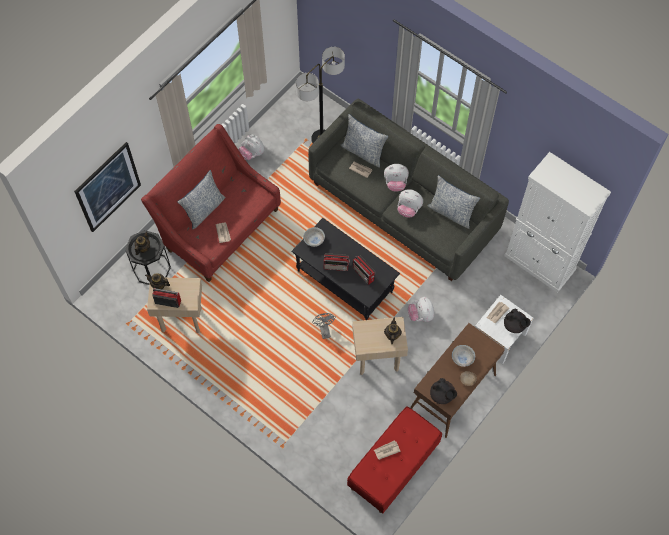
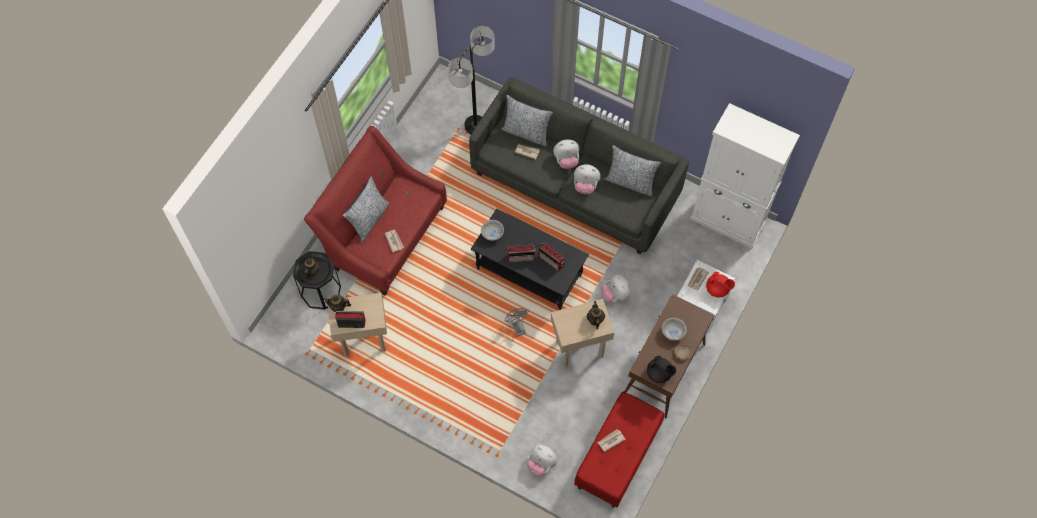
camera: 10 degrees left, 0 degrees up
(108, 187) = (269, 211): picture -> none
(252, 153) = (404, 152): plush toy -> plush toy (541, 463)
(515, 325) = (717, 289): black teapot -> red teapot

